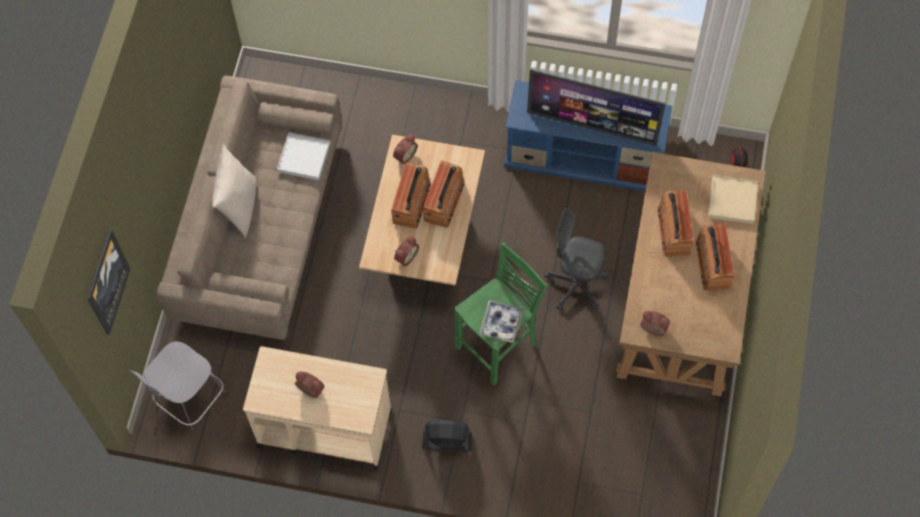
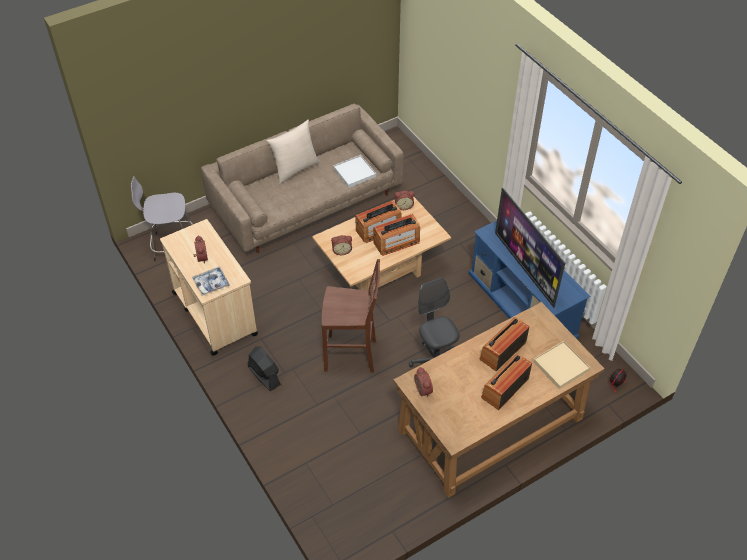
camera: 45 degrees right, 15 degrees down
(106, 282) = (147, 100): picture -> none
(499, 347) = (352, 355): green stool -> brown stool
(501, 323) = (341, 314): tray -> tray (211, 283)

